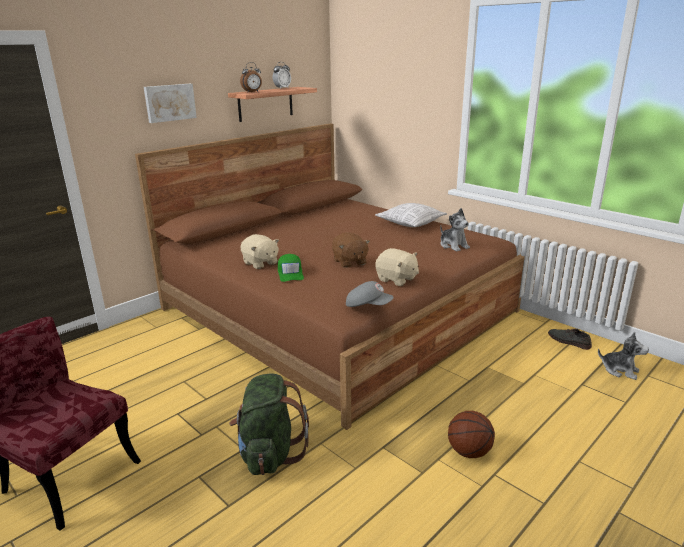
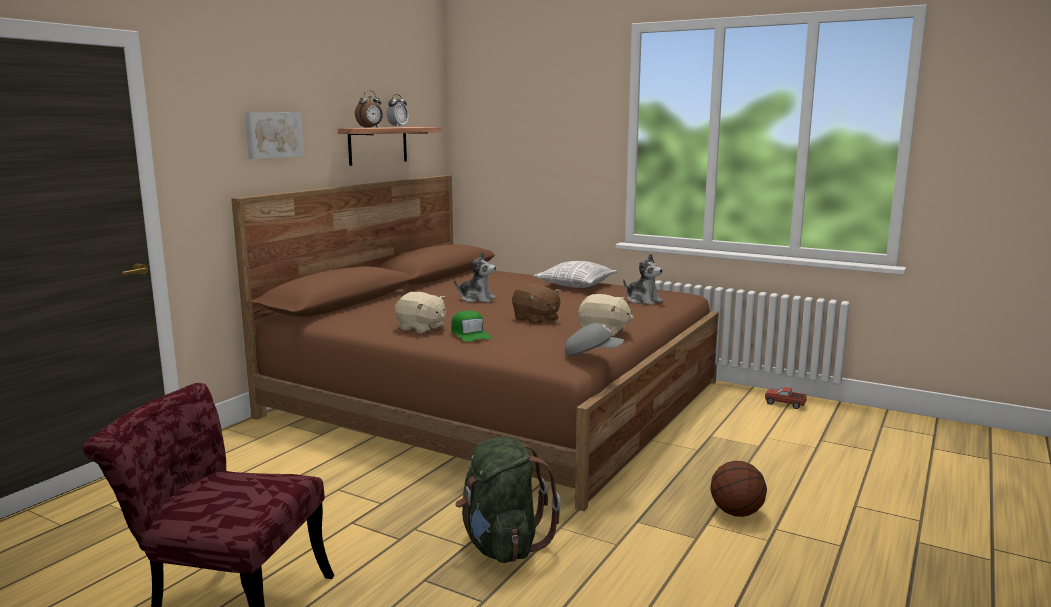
camera: 15 degrees left, 10 degrees down
(568, 341) = (785, 404): grey shoe -> toy truck
(620, 370) = (852, 424): plush toy -> plush toy (477, 299)

